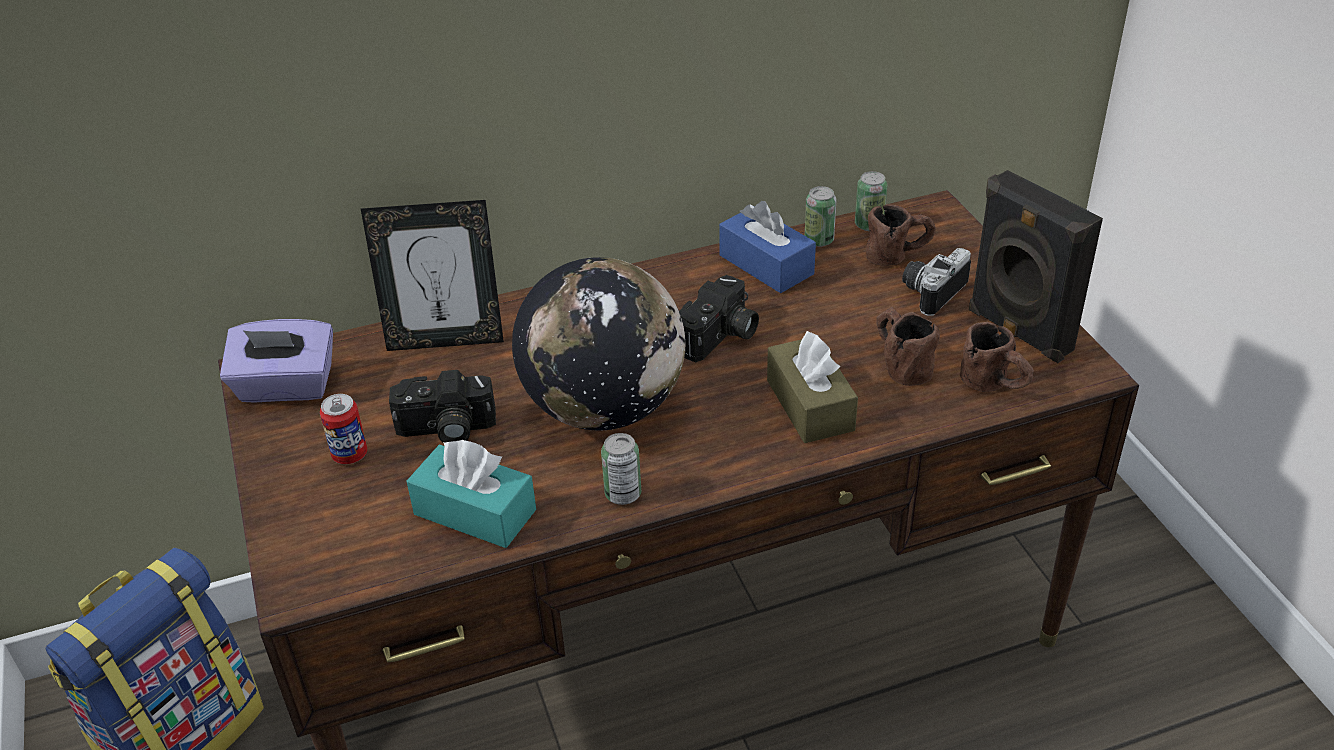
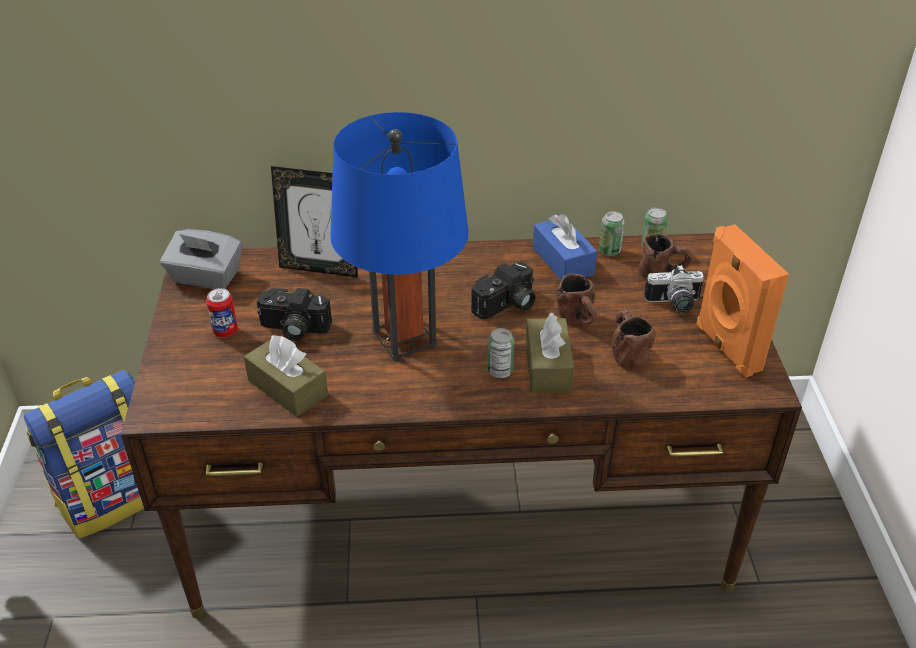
camera: 15 degrees right, 0 degrees up
(286, 387) = (205, 277): purple tissue box -> grey tissue box
(475, 512) = (287, 388): turquoise tissue box -> brown tissue box
(605, 408) = (404, 337): globe -> blue table lamp
(623, 494) = (390, 399): can -> can (500, 371)
(930, 291) = (674, 304): camera -> camera turned 150 degrees counterclockwise
(995, 386) = (690, 383): brown mug -> brown mug (578, 320)
(1017, 332) = (726, 348): black speaker -> orange speaker

